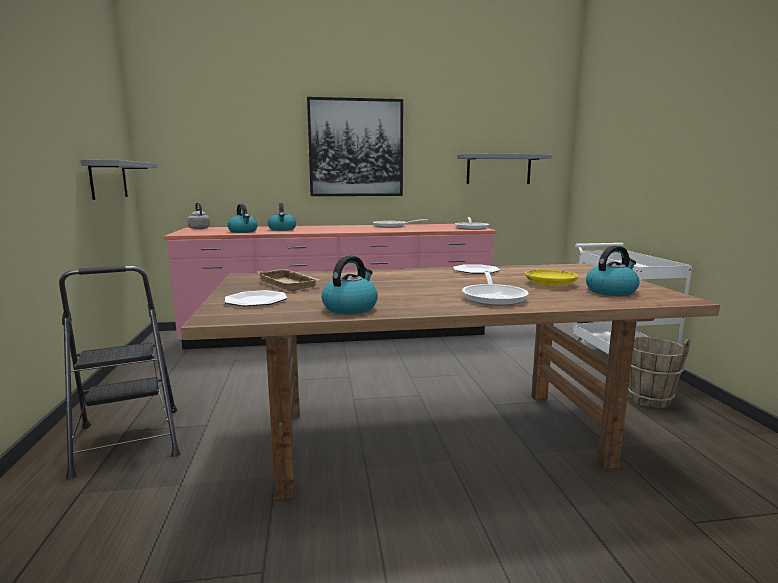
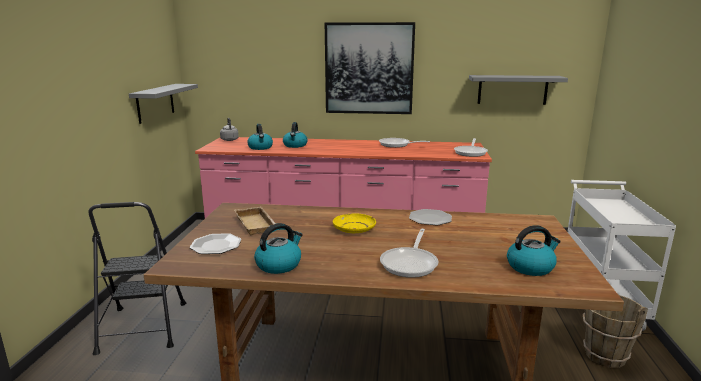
camera: 15 degrees right, 5 degrees up
(550, 283) = (482, 247): yellow plate -> yellow plate (354, 228)

